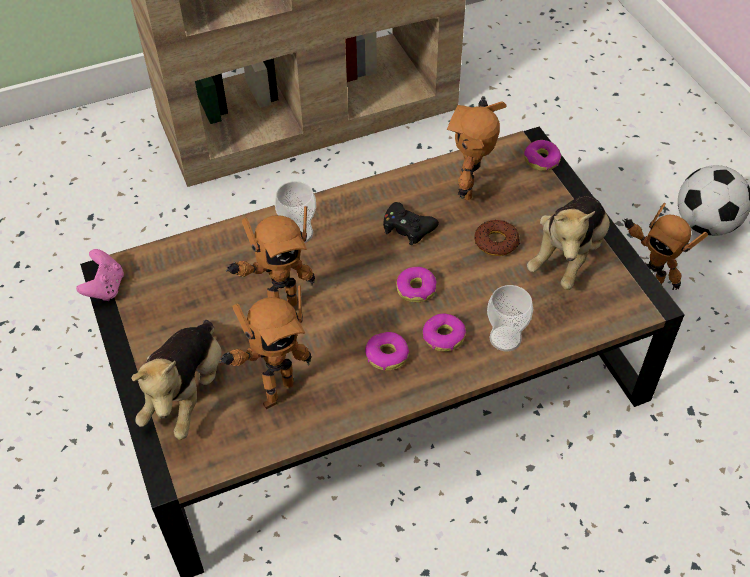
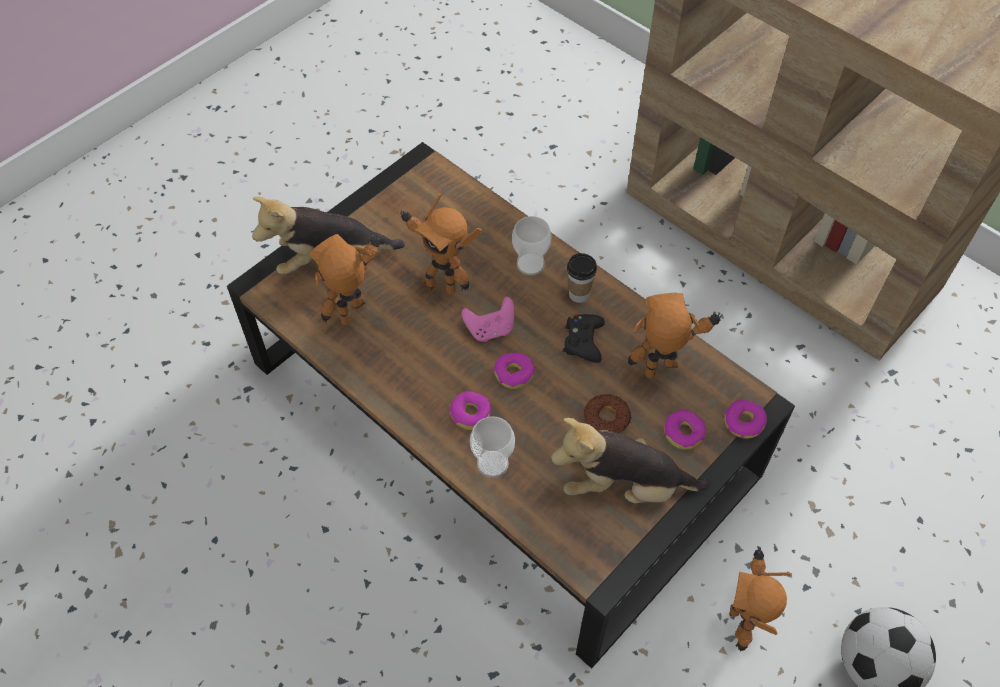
camera: 65 degrees right, 5 degrees up
(105, 288) = (406, 167): pink game controller -> pink game controller (490, 329)
(274, 391) = (358, 315): toy robot -> toy robot turned 105 degrees clockwise
(354, 212) = (579, 294): none -> cup
(387, 355) = (430, 379): donut -> donut (683, 433)

